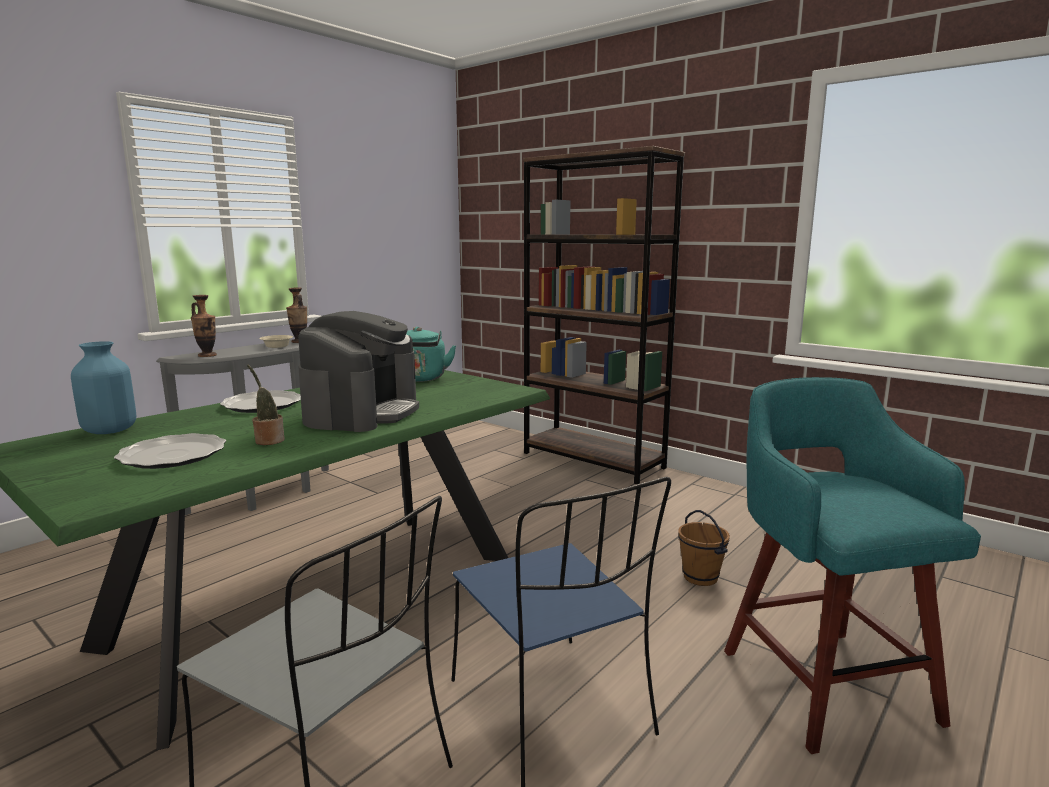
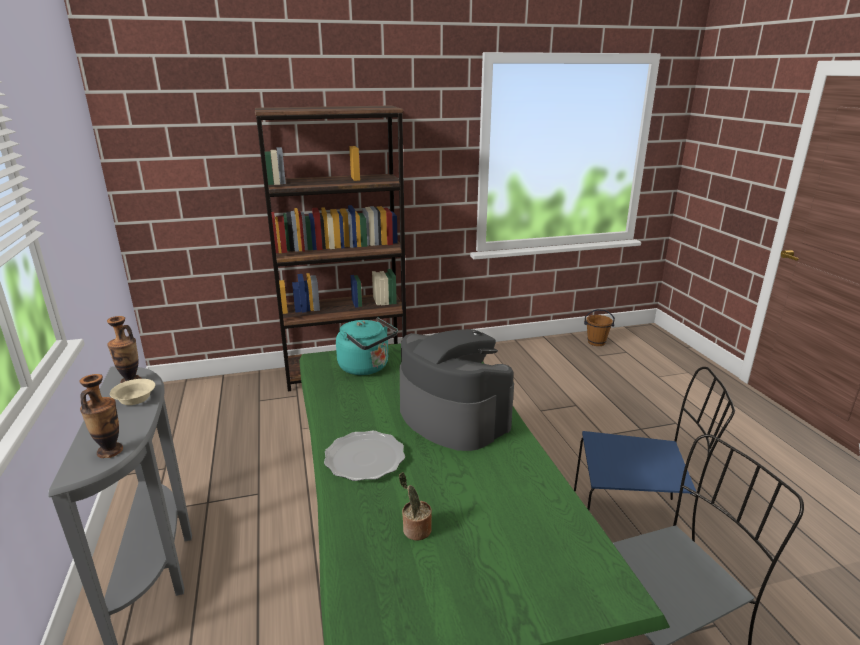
camera: 55 degrees left, 10 degrees up
(110, 430) = (365, 569): blue vase -> none
(173, 455) = (502, 533): plate -> none
(268, 440) = (498, 476): potted plant -> potted plant (415, 530)
(701, 577) = (543, 415): brown bucket -> brown bucket (596, 342)
(823, 681) = (655, 432): turquoise stool -> none

